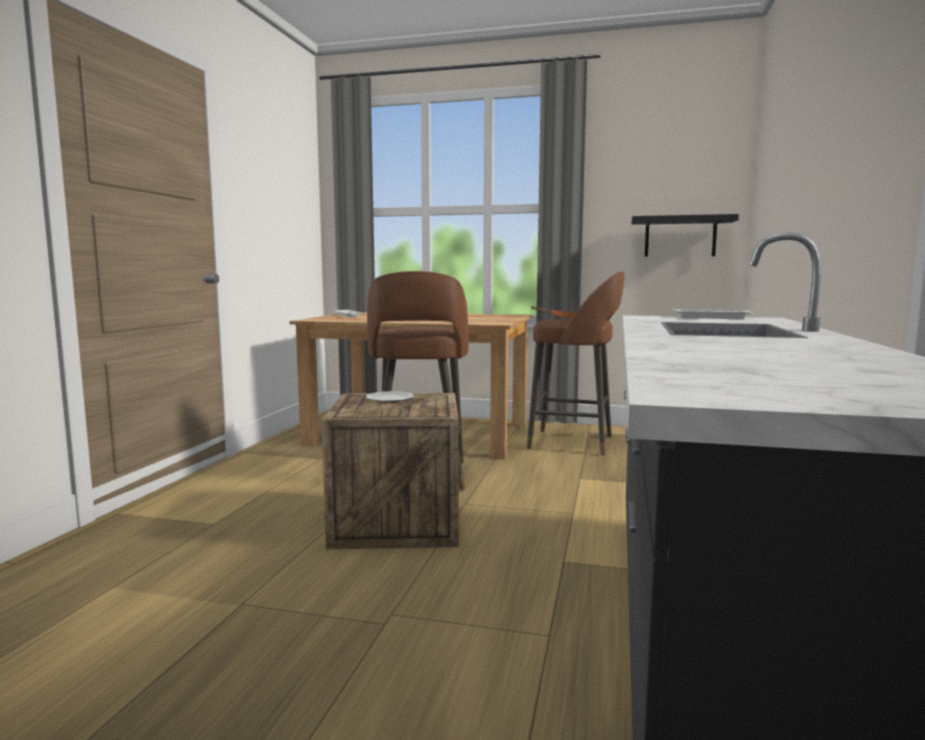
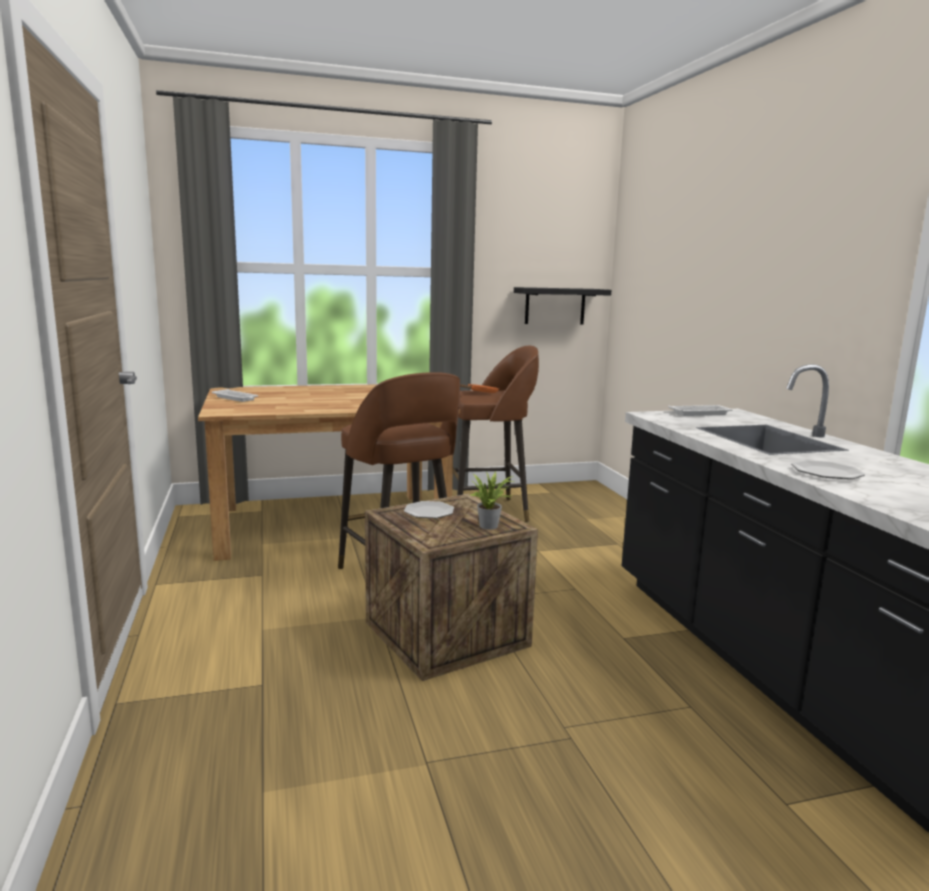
camera: 30 degrees left, 5 degrees up
(420, 412) = (491, 526): none -> potted plant
(686, 344) = (826, 472): none -> plate

